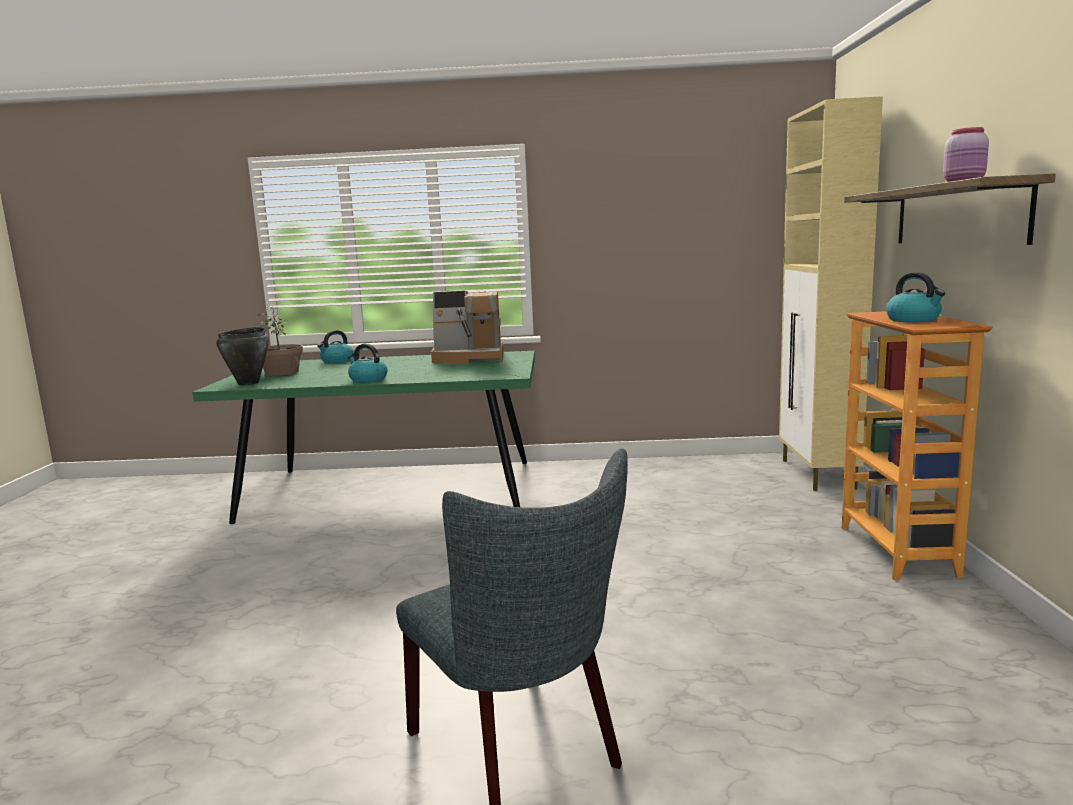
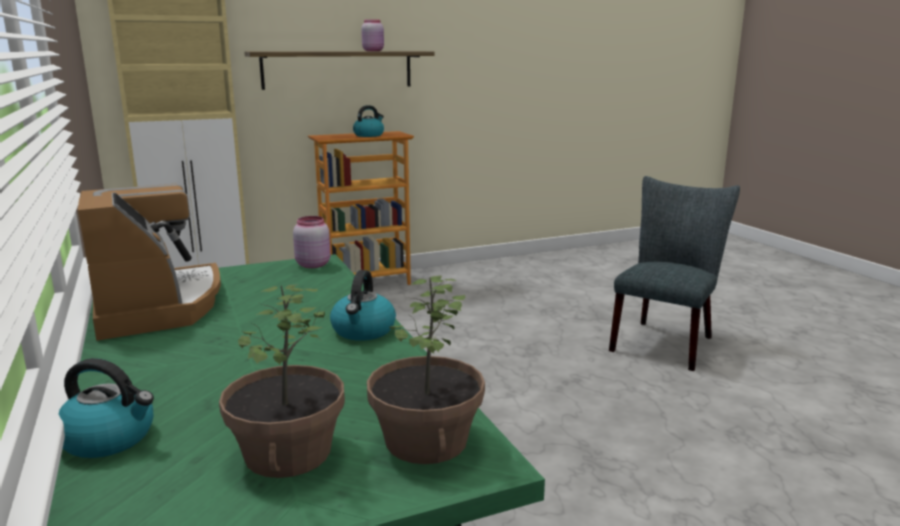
camera: 115 degrees left, 5 degrees up
(249, 383) = (425, 440): black cooking pot -> potted plant
(508, 374) = (313, 264): none -> pink jar

